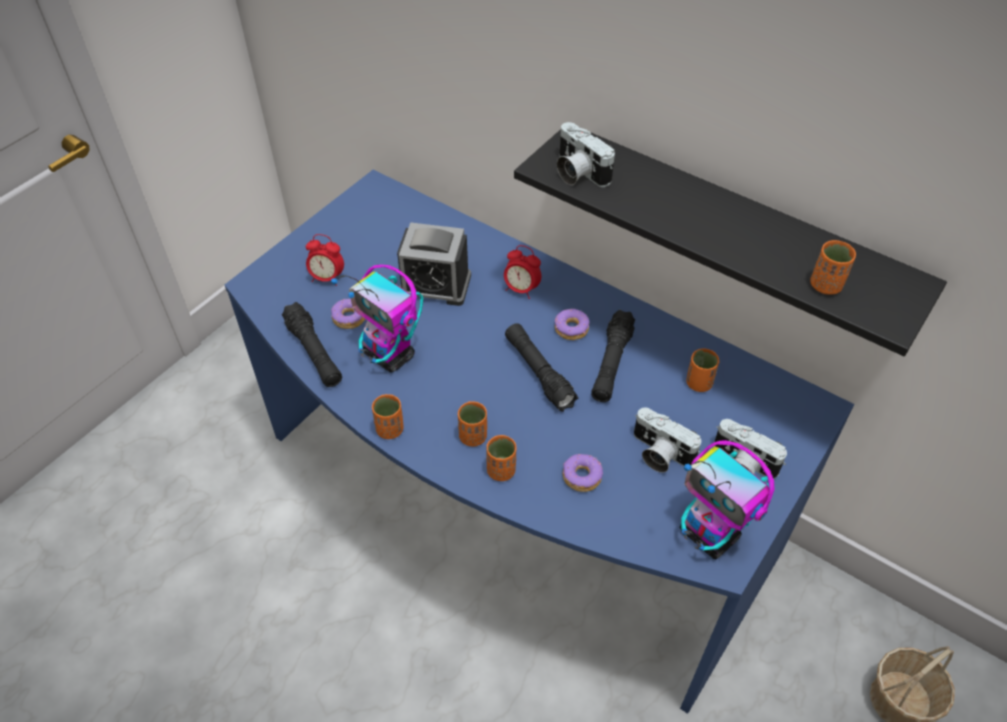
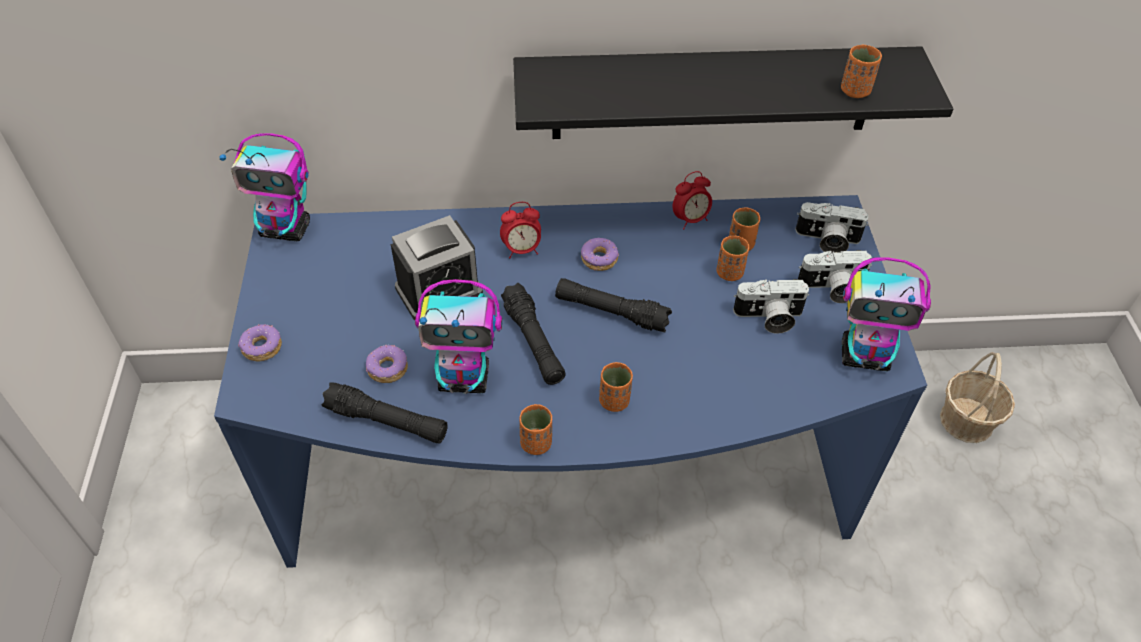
camera: 40 degrees left, 0 degrees up
(327, 278) = (323, 345): alarm clock -> alarm clock (690, 219)
(381, 189) = (287, 230): none -> toy robot
(501, 471) = (667, 413): orange cup -> orange cup (729, 273)
(577, 172) = (573, 96): camera -> camera (827, 241)
(581, 476) = (732, 375): donut -> donut (261, 347)
(611, 363) = (660, 269): black flashlight -> black flashlight (533, 342)

